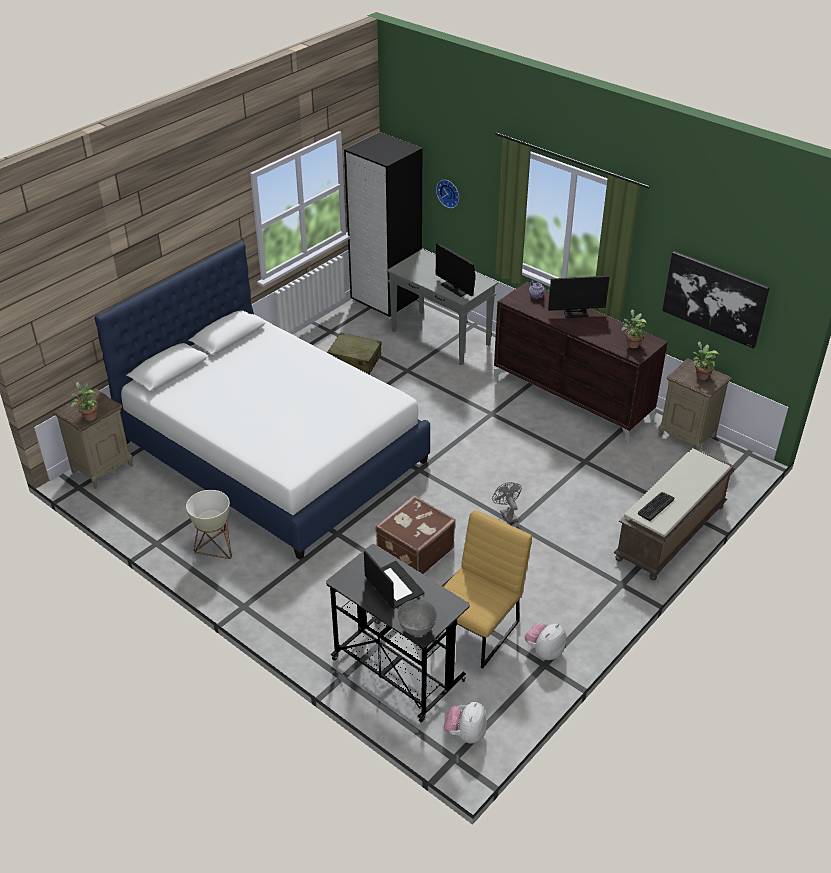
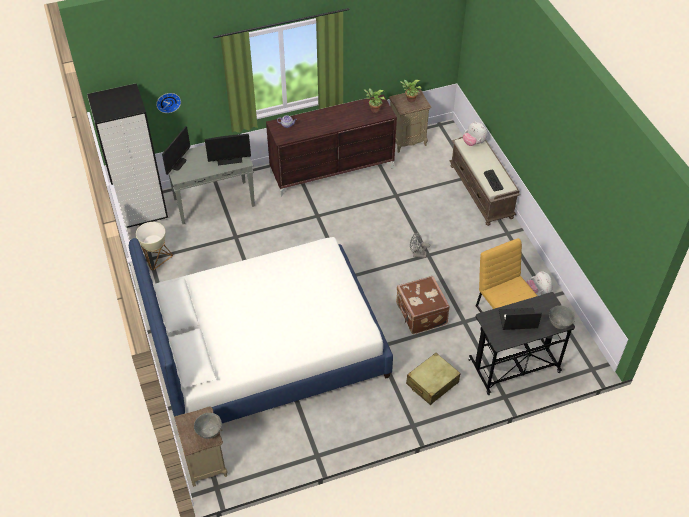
camera: 60 degrees left, 10 degrees up
(88, 416) = (209, 432): potted plant -> grey bowl
(215, 547) = (345, 421): planter -> planter (156, 259)
(354, 361) = (200, 260): beige suitcase -> beige suitcase (432, 383)
(465, 734) = (578, 356): plush toy -> plush toy (473, 143)
(575, 313) = (321, 117): monitor -> monitor (177, 163)
(714, 298) = (400, 50): picture -> none

